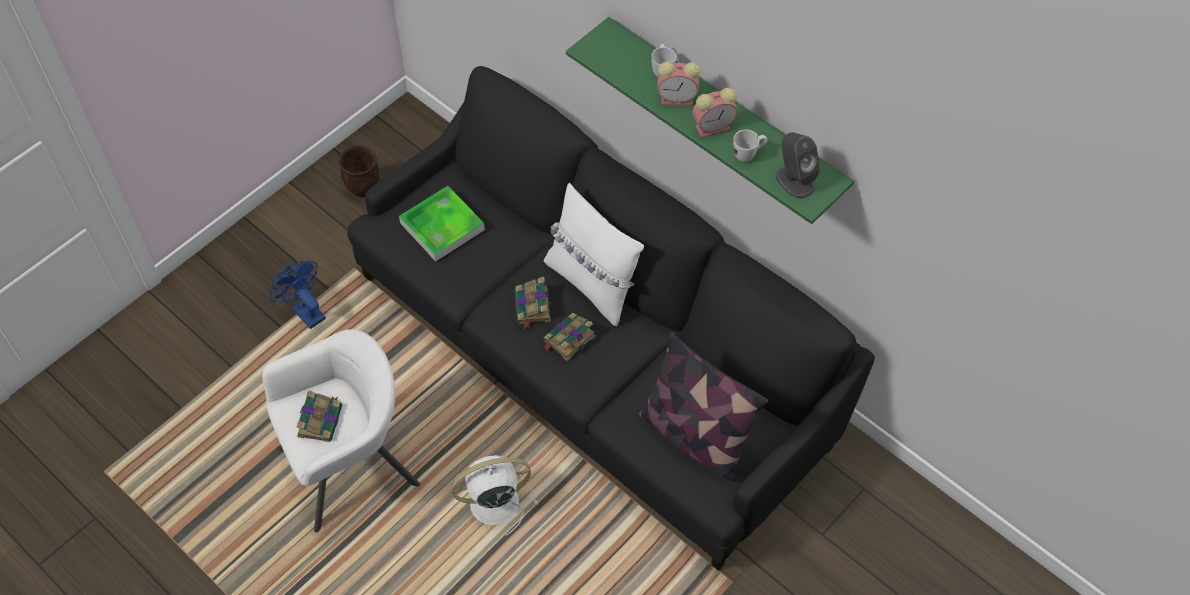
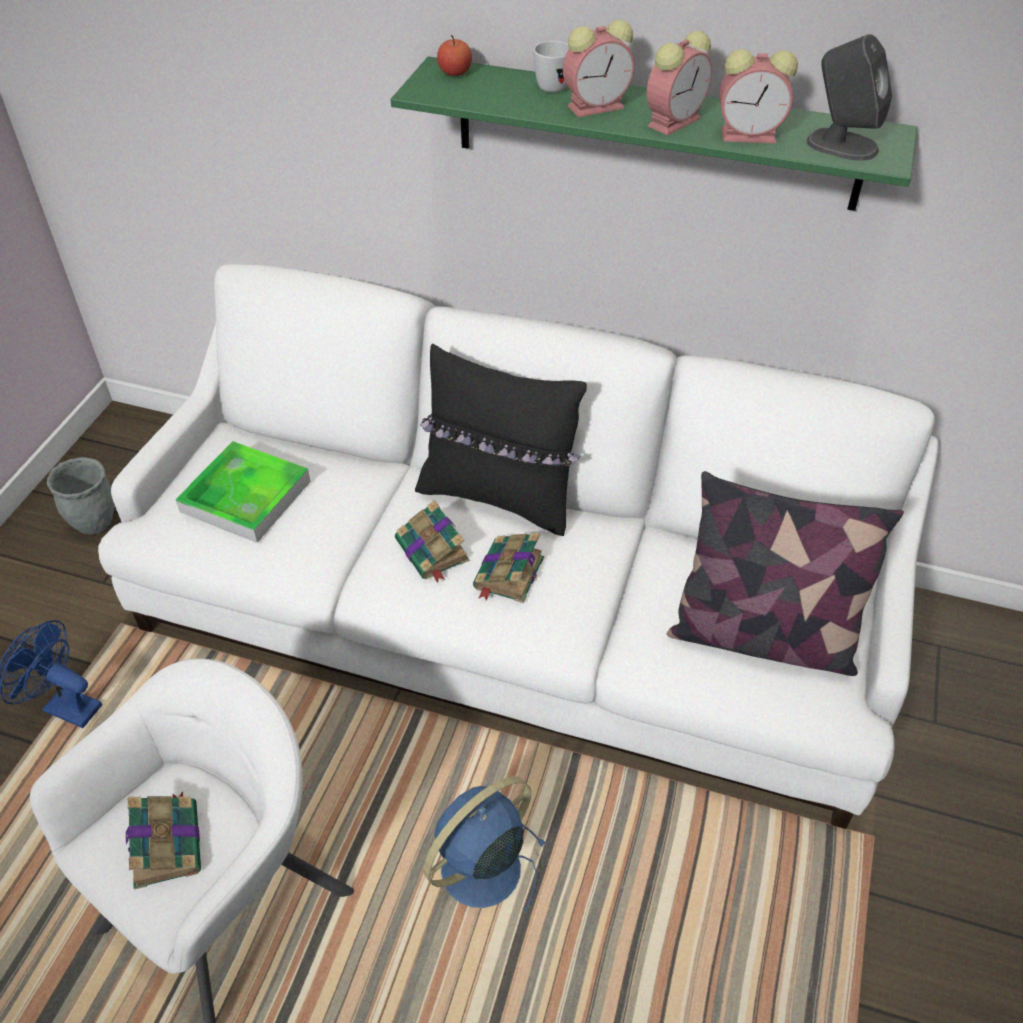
camera: 25 degrees left, 10 degrees down
(363, 189) = (95, 524): brown planter -> grey planter
(492, 503) = (477, 872): white fan -> blue fan
(592, 284) = (498, 497): white pillow -> black pillow
(595, 355) = (513, 613): black sofa -> white sofa
(615, 39) = (455, 73): none -> apple
(748, 154) = (751, 135): white mug -> alarm clock

